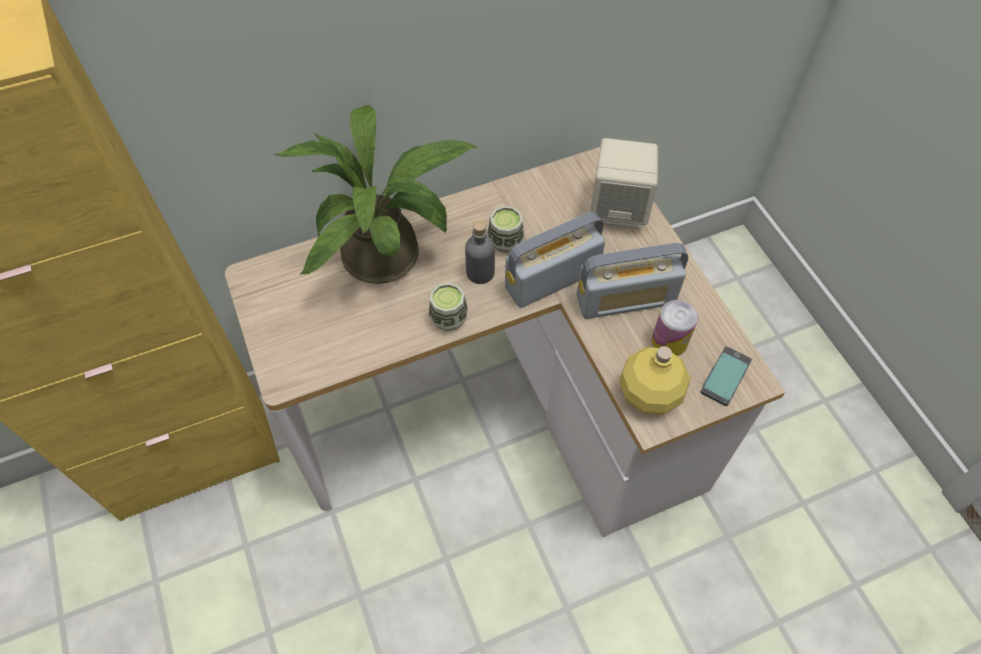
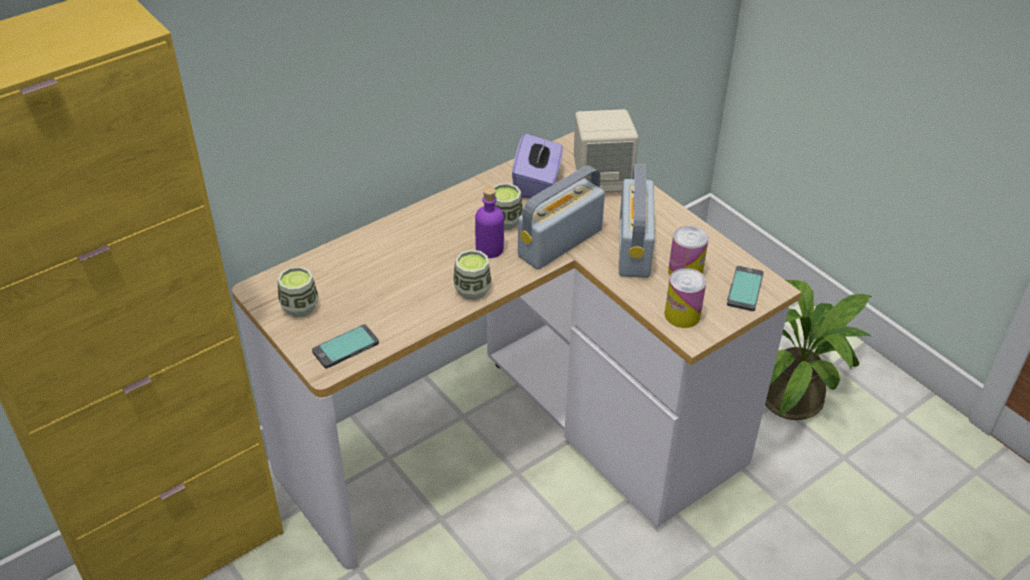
camera: 15 degrees left, 15 degrees down
(280, 304) = (300, 306): none -> cup
(307, 362) = (346, 347): none -> phone
(391, 256) = (397, 250): potted plant -> potted plant (798, 397)
(480, 273) = (489, 249): grey bottle -> purple bottle
(552, 202) = (537, 183): none -> purple tissue box
(626, 300) = (634, 247): radio -> radio turned 120 degrees clockwise
(649, 395) = (682, 315): yellow bottle -> can

